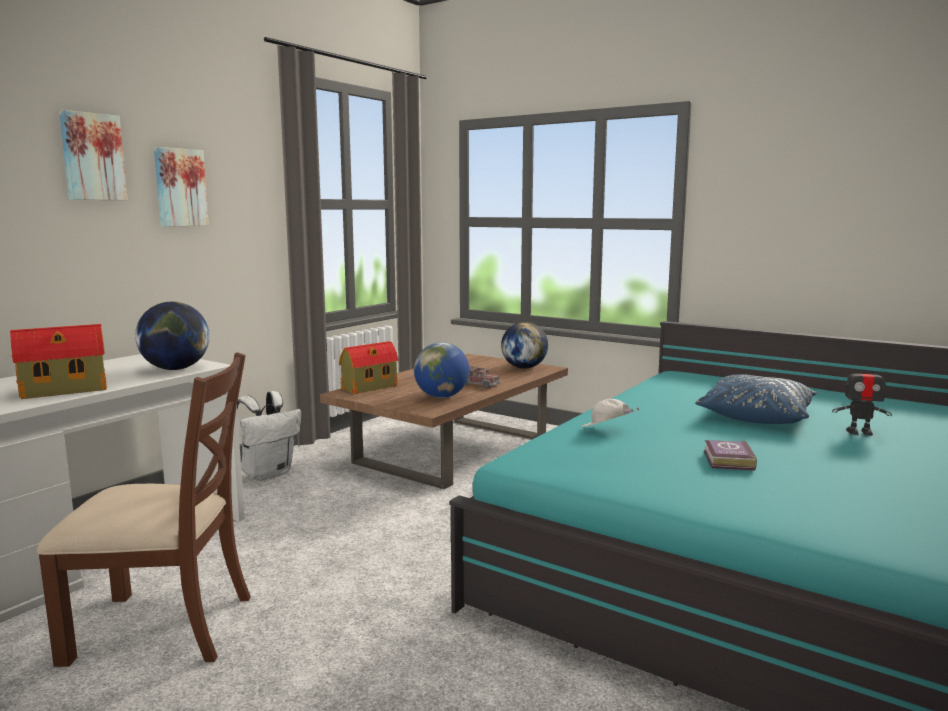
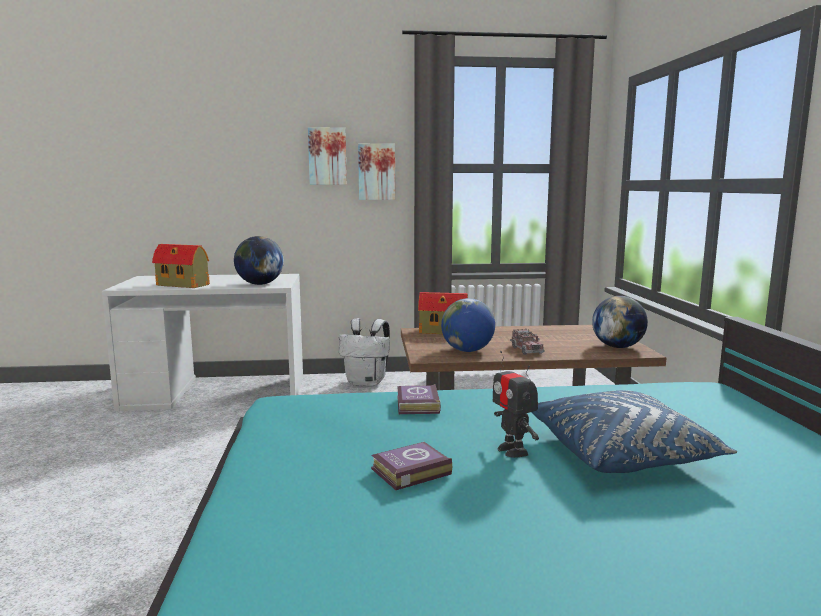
camera: 50 degrees right, 0 degrees up
(92, 157) = (262, 137): picture -> picture (376, 172)
(164, 627) = (147, 443): brown chair -> none
(605, 430) = (417, 405): white cap -> book
(859, 432) = (696, 528): toy robot -> toy robot (513, 450)

